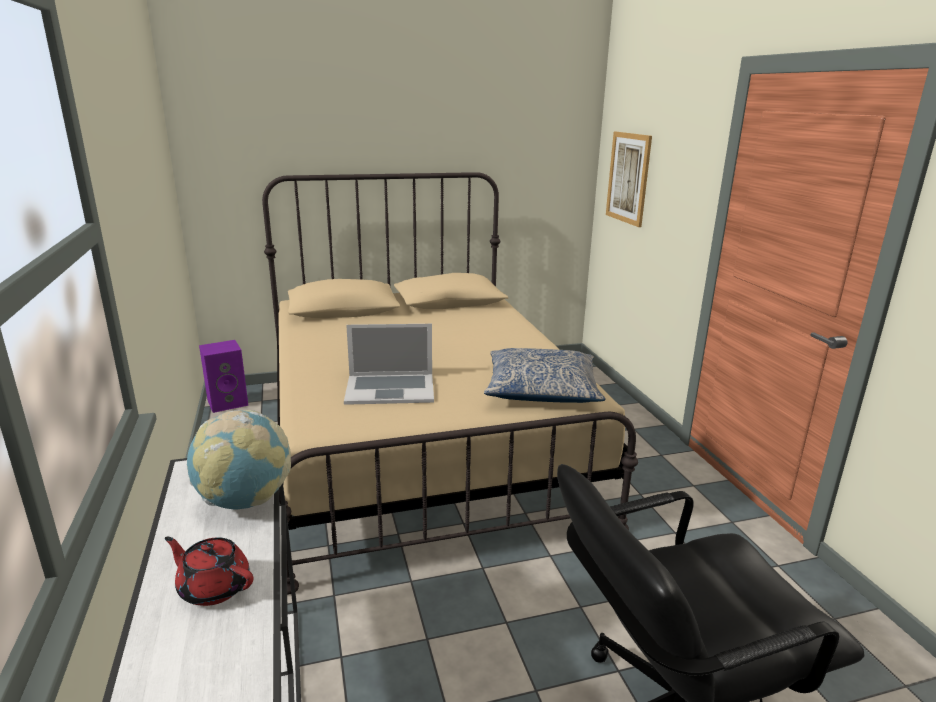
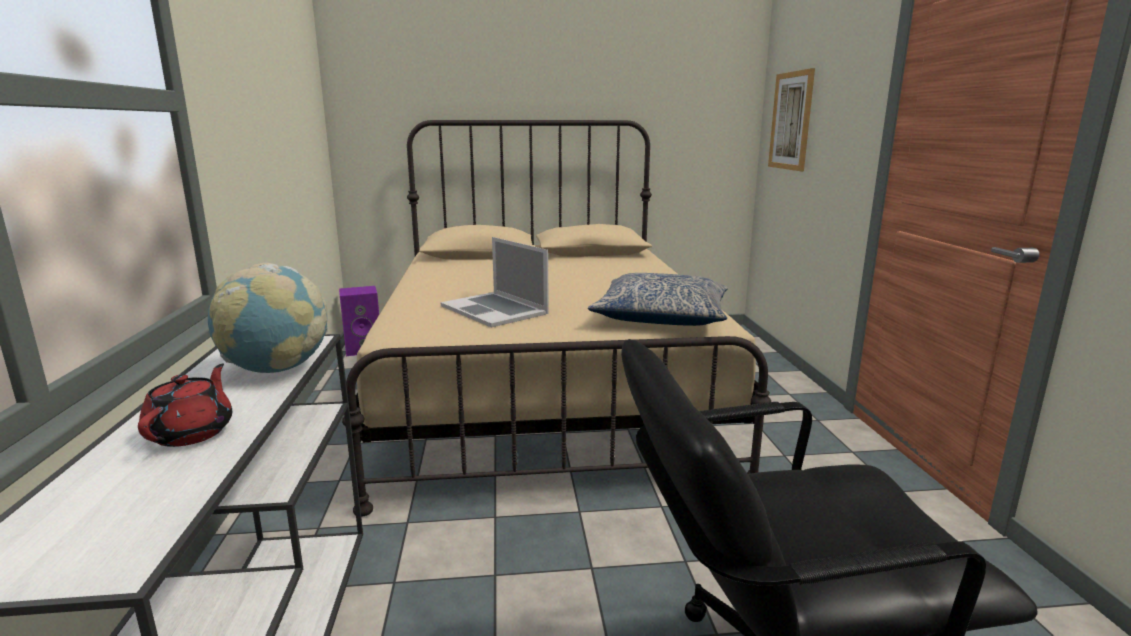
camera: 10 degrees right, 5 degrees down
(213, 587) = (192, 432): red teapot -> red teapot turned 60 degrees clockwise
(390, 389) = (494, 309): laptop -> laptop turned 45 degrees clockwise

